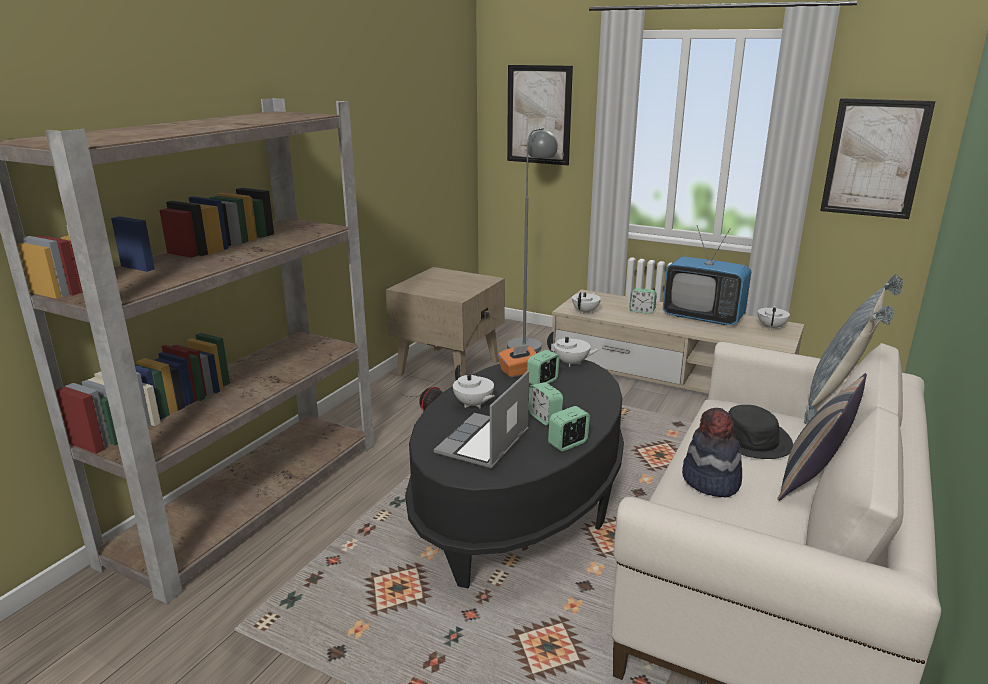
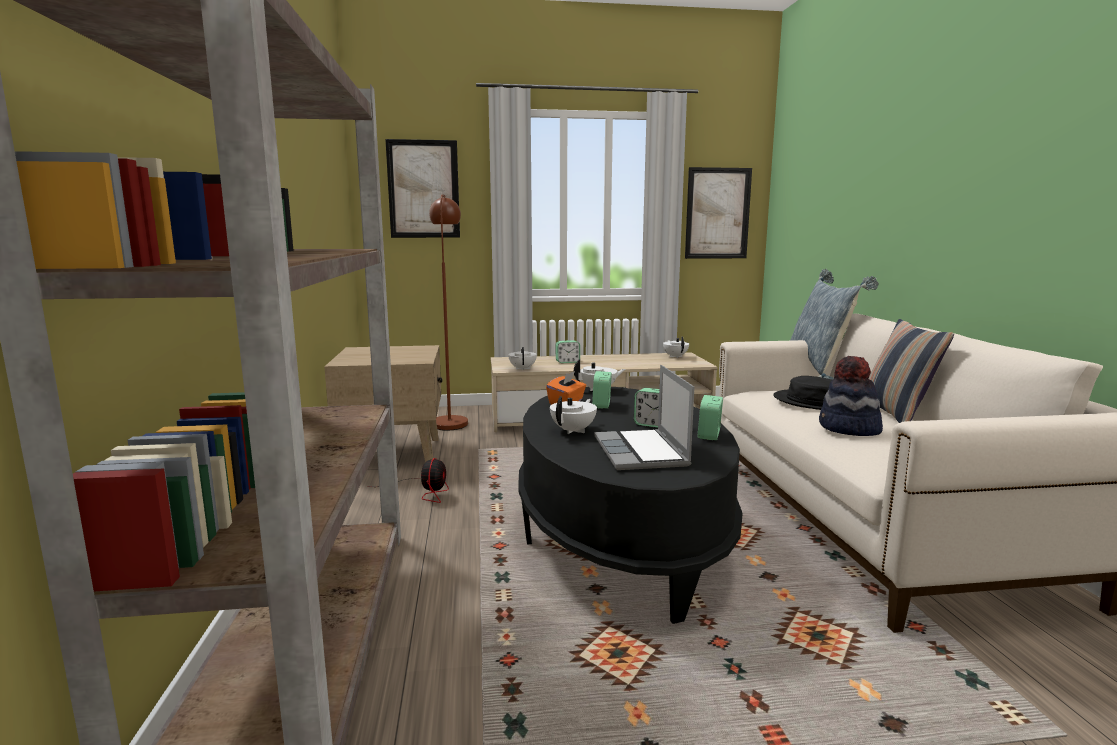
camera: 35 degrees left, 10 degrees down
(473, 404) = (574, 430): white teapot -> white teapot turned 75 degrees counterclockwise
(529, 344) = (450, 421): grey floor lamp -> brown floor lamp
(703, 317) = (619, 358): television -> none

